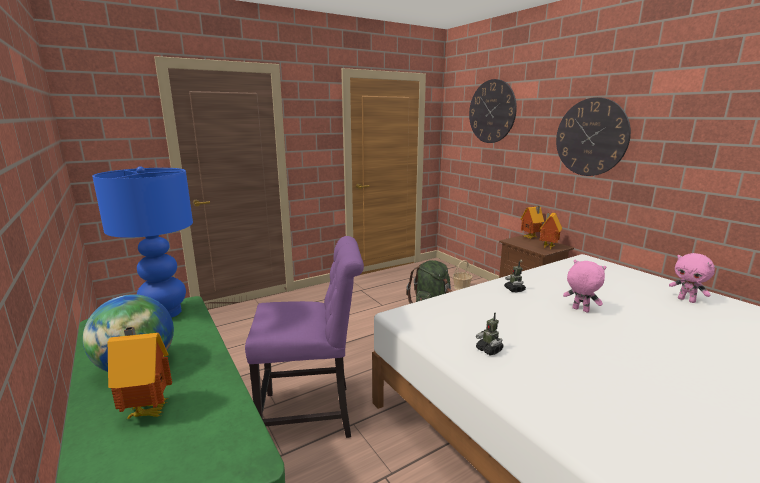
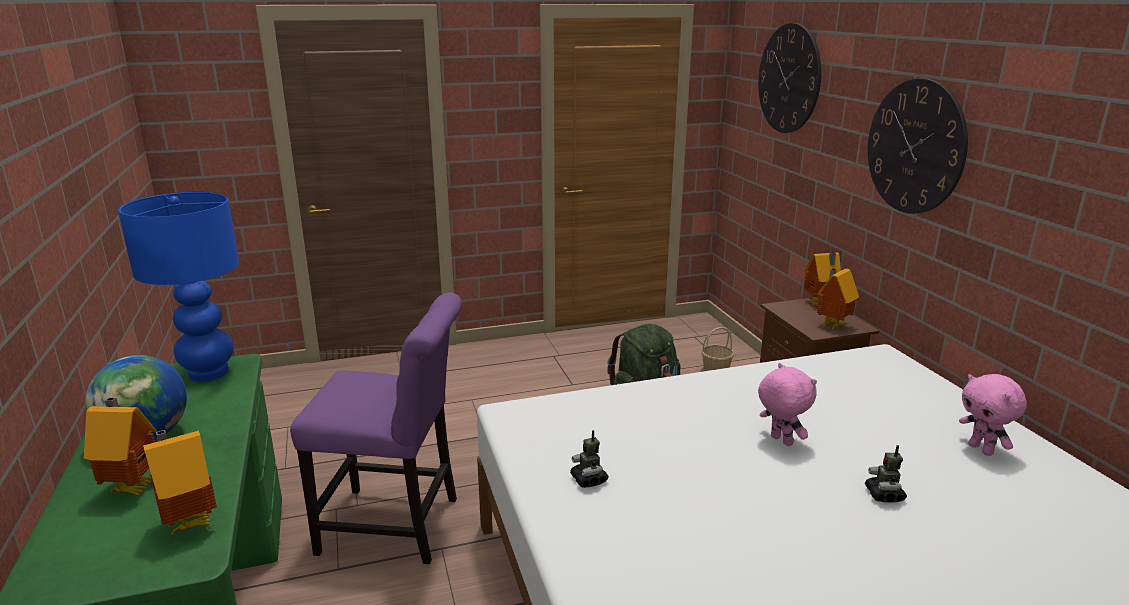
camera: 15 degrees right, 5 degrees up
(223, 432) = (190, 523): none -> toy house
(514, 289) = (708, 394): toy robot -> toy robot (884, 495)

